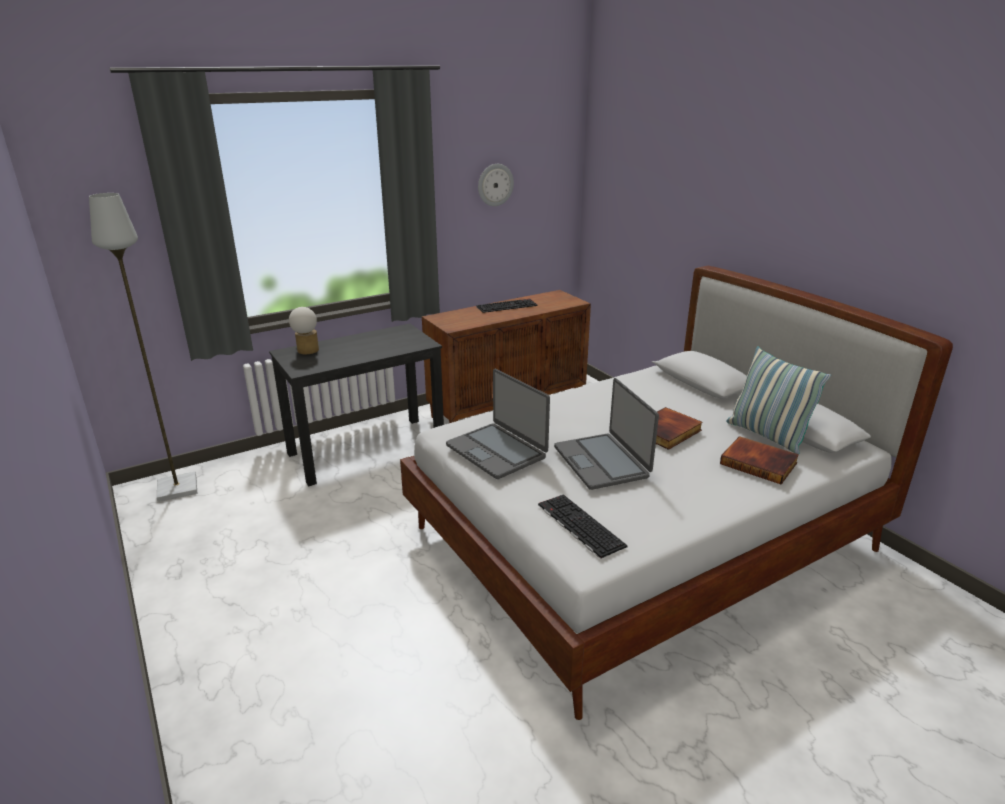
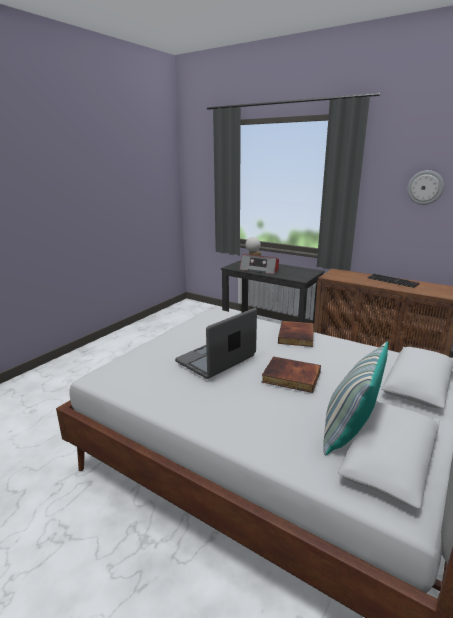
camera: 65 degrees right, 5 degrees down
(176, 488) = (195, 308): grey floor lamp -> none
(347, 356) = (259, 270): none -> radio
(497, 451) = (200, 326): laptop -> none
(578, 525) = (134, 366): keyboard -> none
(759, 463) = (282, 431): book -> book (297, 336)

